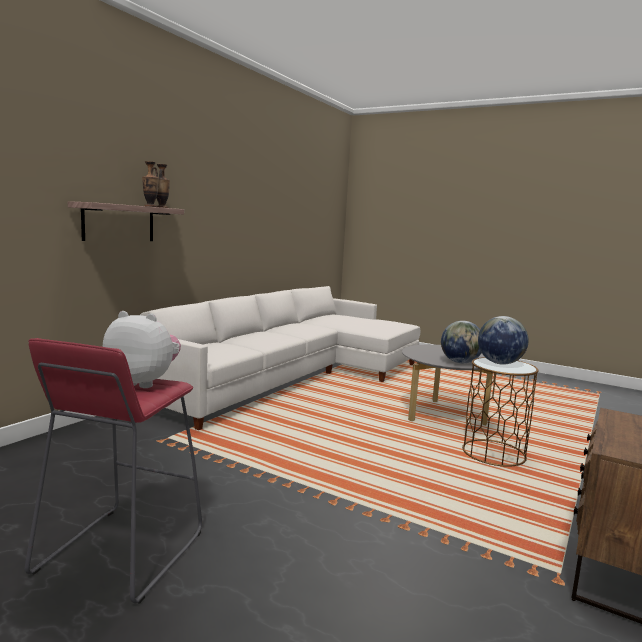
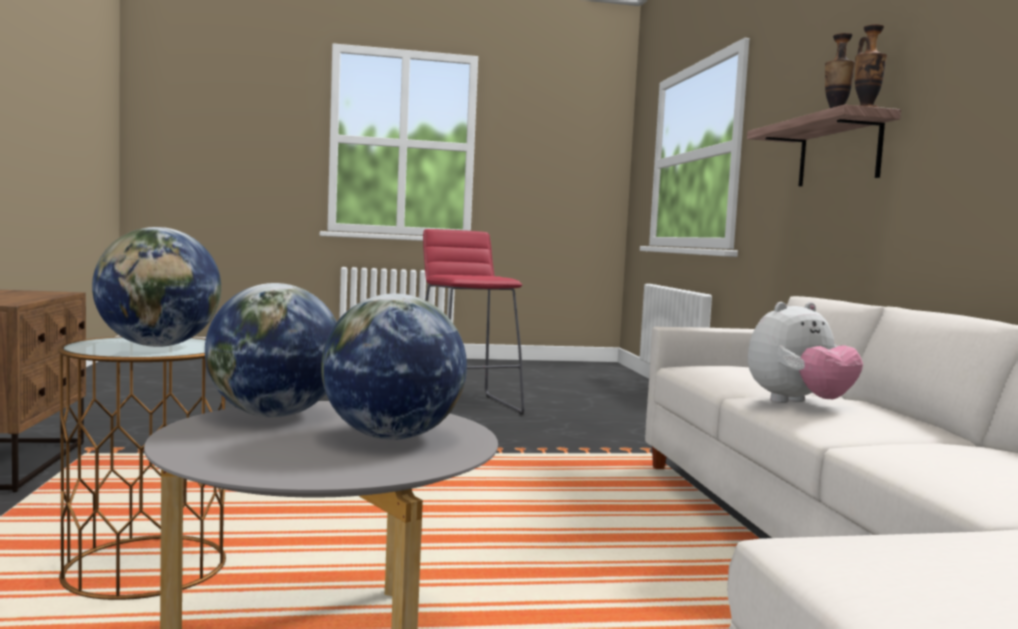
camera: 140 degrees right, 5 degrees down
(144, 382) = (474, 276): plush toy -> plush toy (798, 404)
(433, 351) = (391, 437): none -> globe

